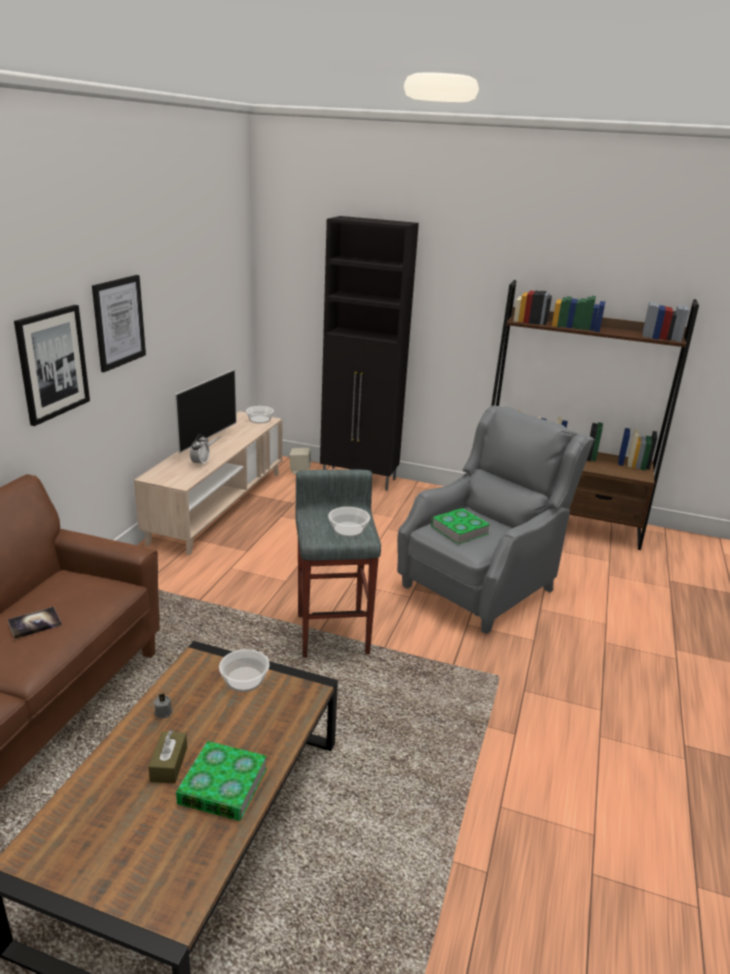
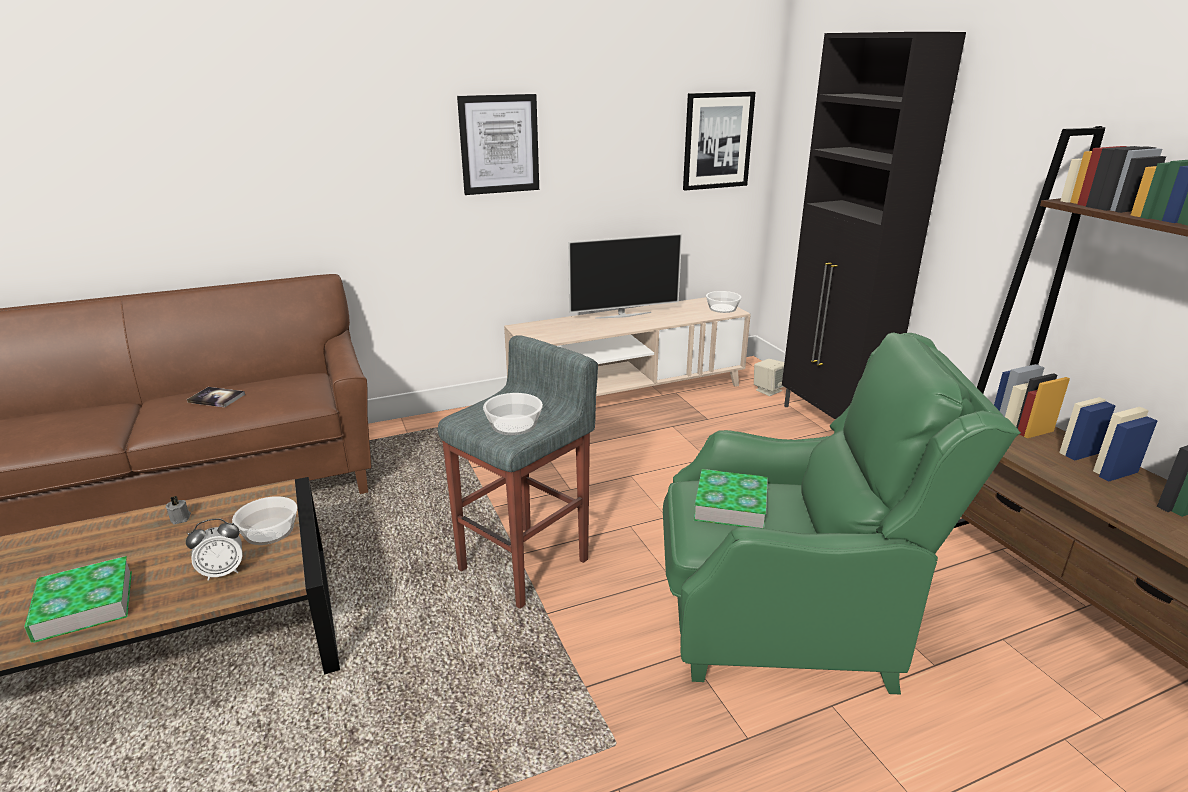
camera: 50 degrees right, 0 degrees up
(52, 363) = (389, 170): picture -> picture (717, 141)
(169, 764) = (103, 560): brown tissue box -> none
(200, 463) = (583, 329): alarm clock -> alarm clock (222, 572)
(480, 586) = (787, 619): grey armchair -> green armchair

